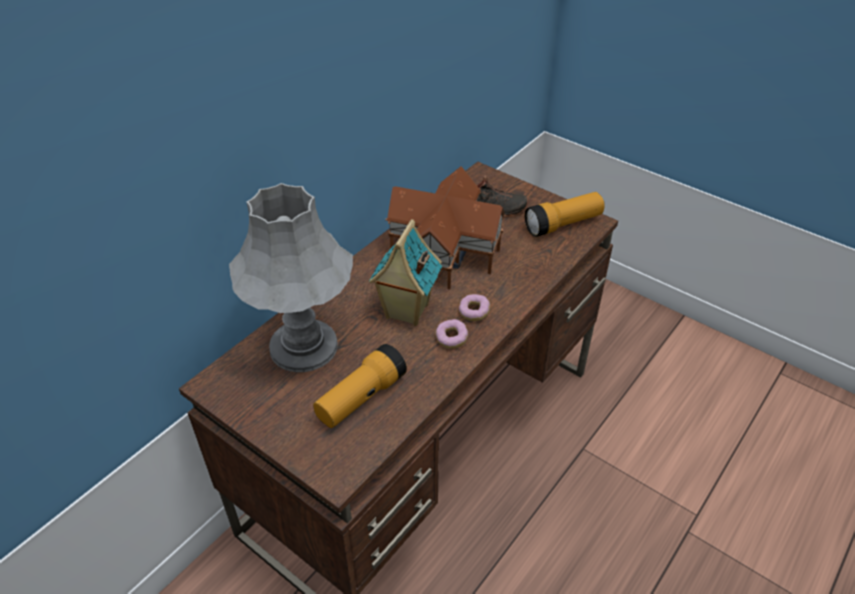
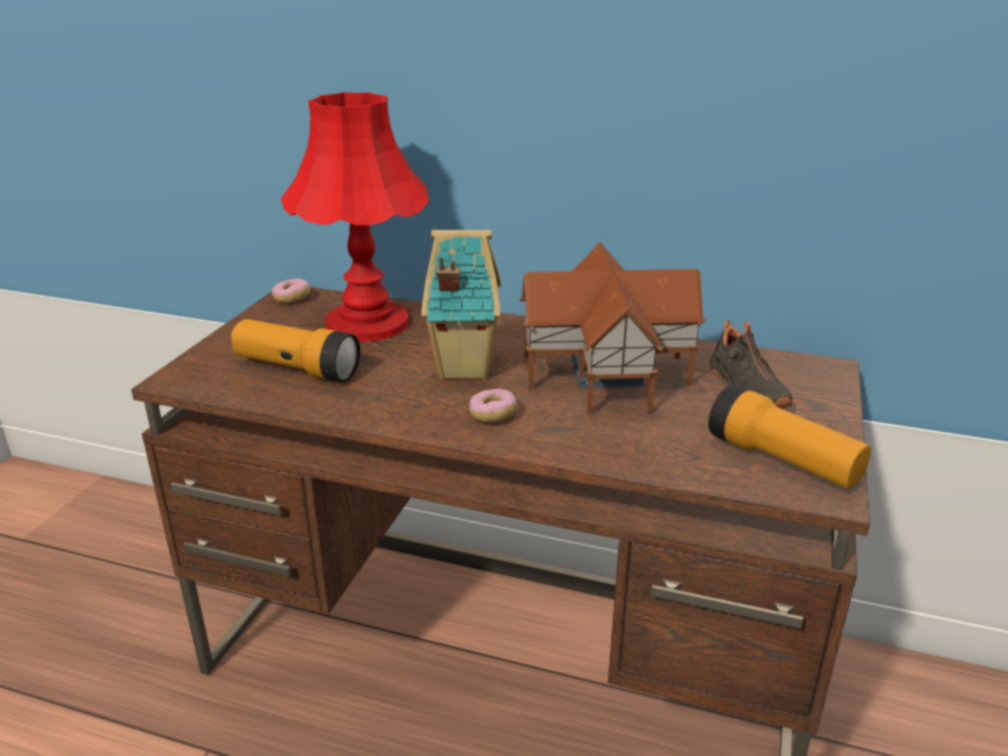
camera: 70 degrees right, 15 degrees down
(304, 346) = (368, 323): grey table lamp -> red table lamp
(451, 339) = (428, 407): donut -> donut (292, 298)

